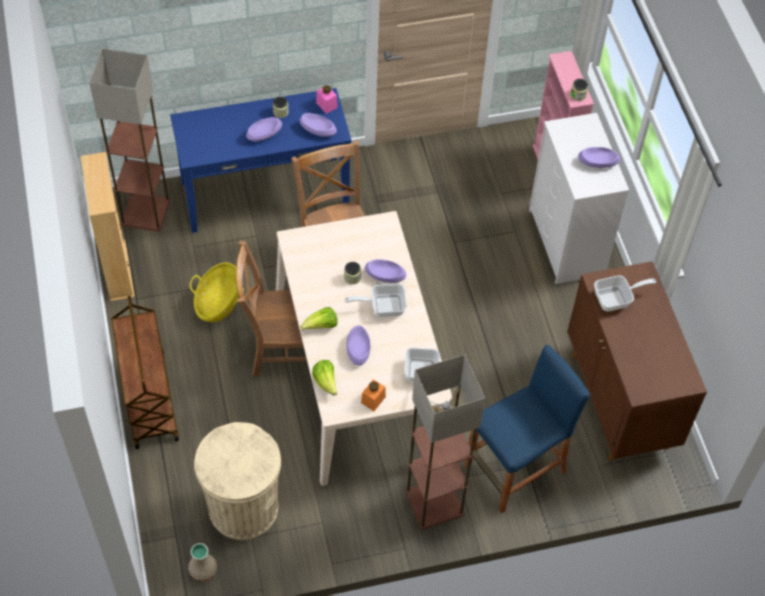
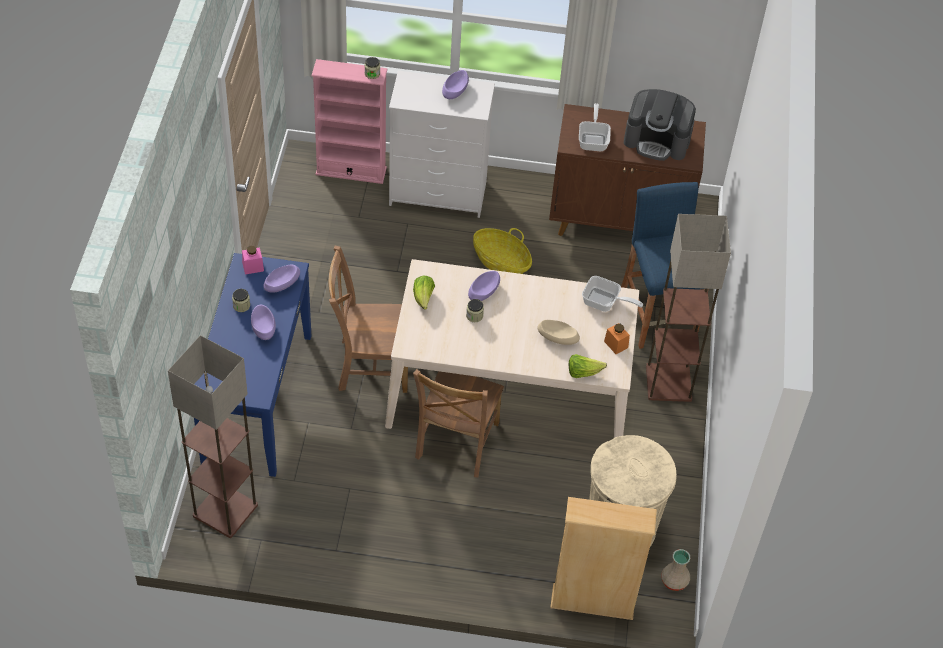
camera: 70 degrees left, 5 degrees down
(117, 270) = (290, 557): beige bookcase -> beige bookcase (592, 602)
(149, 399) = (466, 573): brown cart -> none
(218, 302) = (375, 479): basket -> basket (501, 262)
(321, 326) = (519, 356): lettuce -> lettuce (423, 298)
(358, 349) = (557, 338): purple bowl -> beige bowl
(382, 306) = (517, 304): frying pan -> none
(650, 354) = (657, 140): none -> coffee machine

